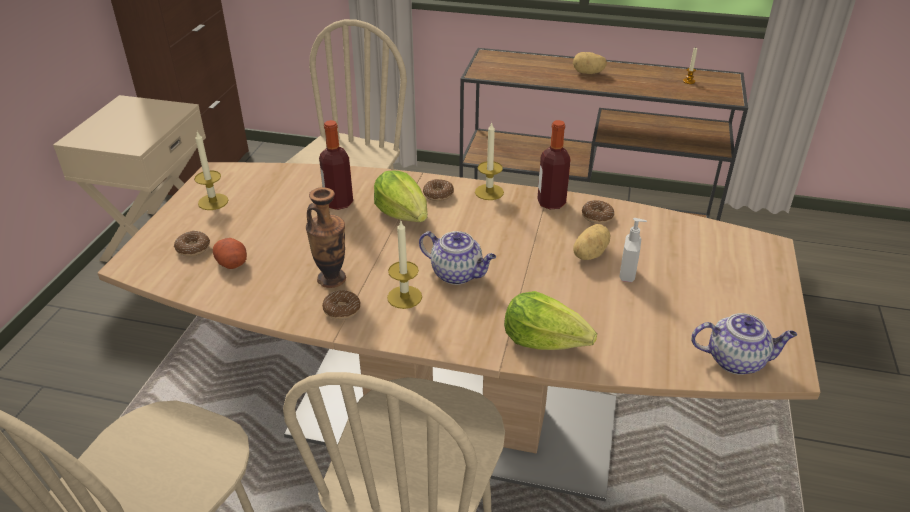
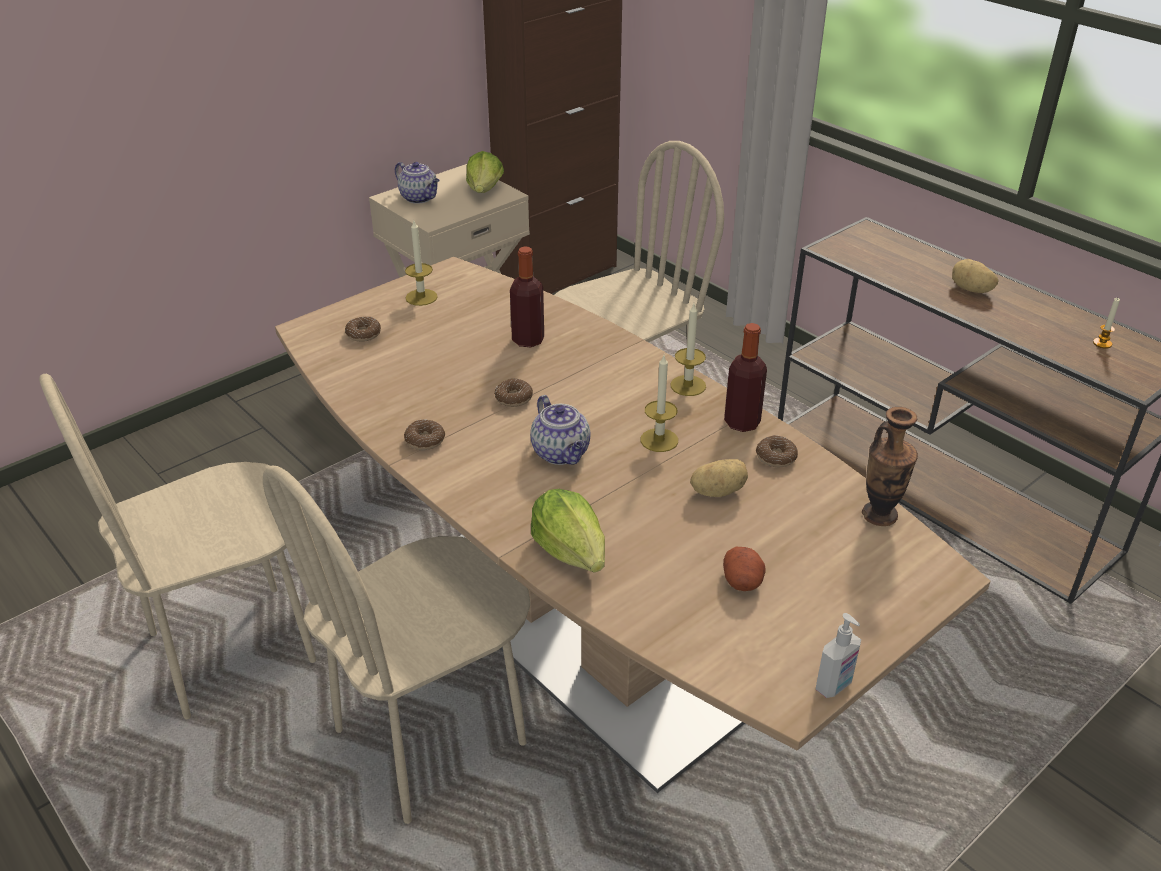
camera: 35 degrees right, 0 degrees up
(233, 263) = (381, 361): potato -> potato (743, 581)
(332, 279) = (445, 409): vase -> vase (879, 515)
(403, 214) = (575, 375): lettuce -> lettuce (485, 190)
(404, 297) = (490, 453): candle -> candle (659, 440)
(438, 194) = (632, 368): donut -> donut (513, 398)
(628, 275) = (734, 530): soap dispenser -> soap dispenser (834, 686)
(737, 360) = (744, 665): teapot -> teapot (420, 198)

